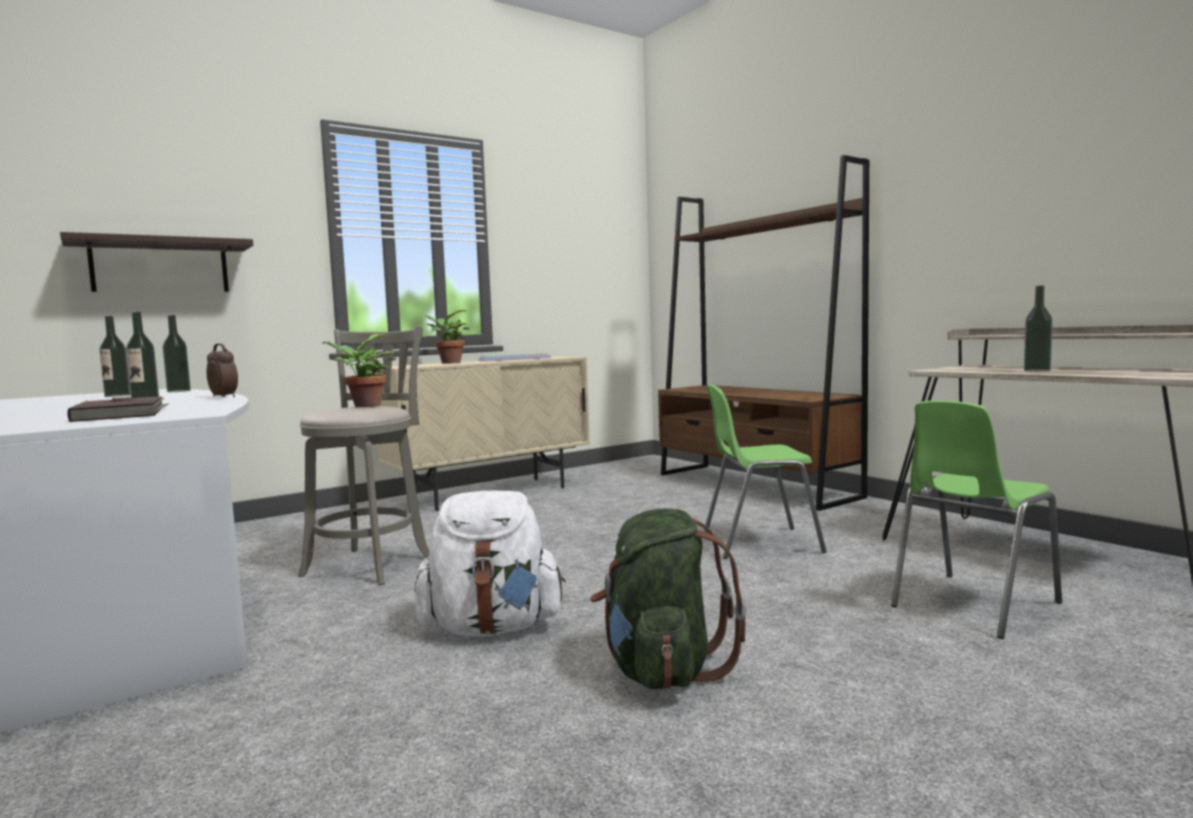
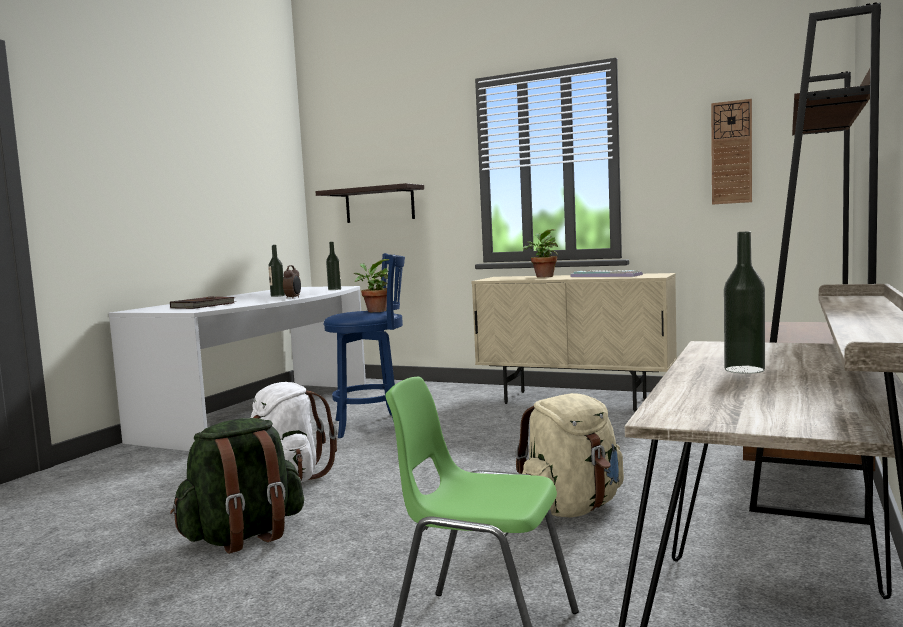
camera: 60 degrees right, 0 degrees up
(117, 396) = (304, 290): bottle -> none
(371, 564) = (373, 425): grey stool -> blue stool
(576, 250) = (731, 152): none -> wall clock
(759, 543) = (571, 509): green chair -> beige backpack

